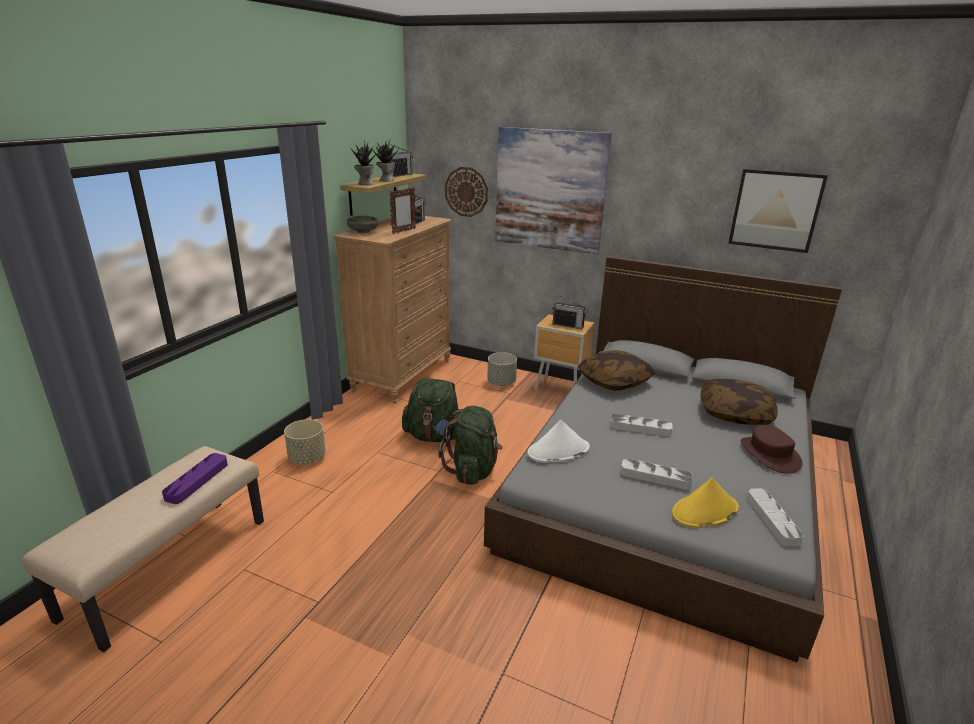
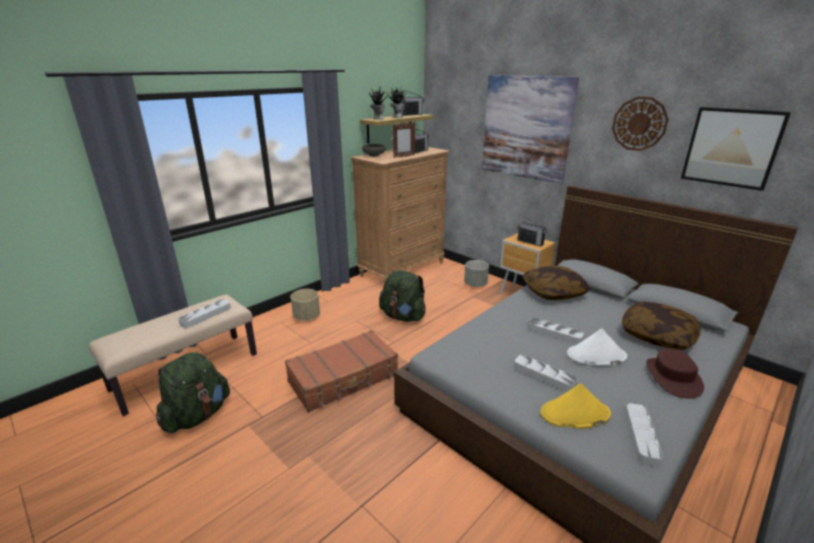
camera: 20 degrees right, 0 degrees up
(197, 481) = (206, 315): purple tray -> grey tray
(401, 528) = (344, 378): none -> brown suitcase
(466, 192) = (463, 129): wall clock -> wall clock (639, 124)
(473, 470) = (419, 346): green backpack -> green backpack (197, 415)
(558, 451) = (469, 339): white hat -> white hat (596, 356)

